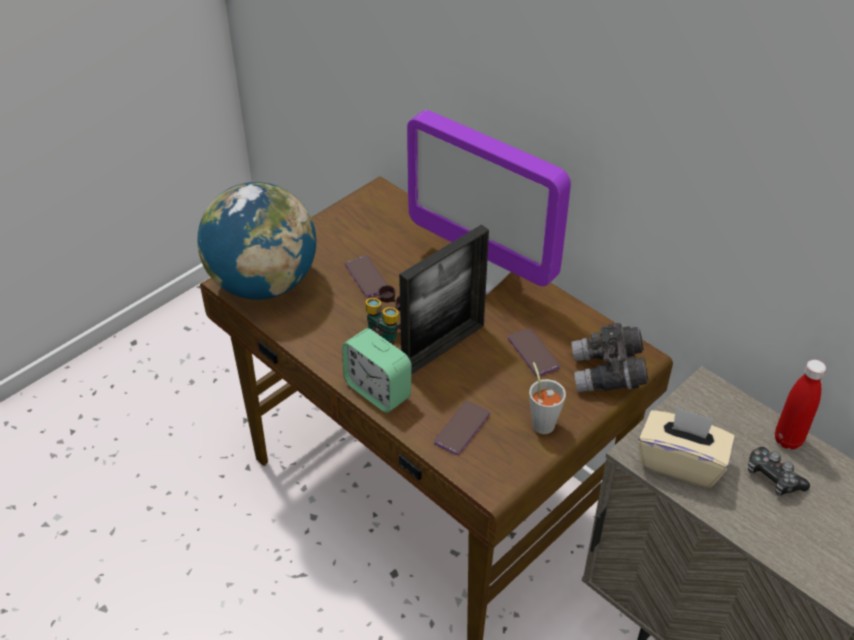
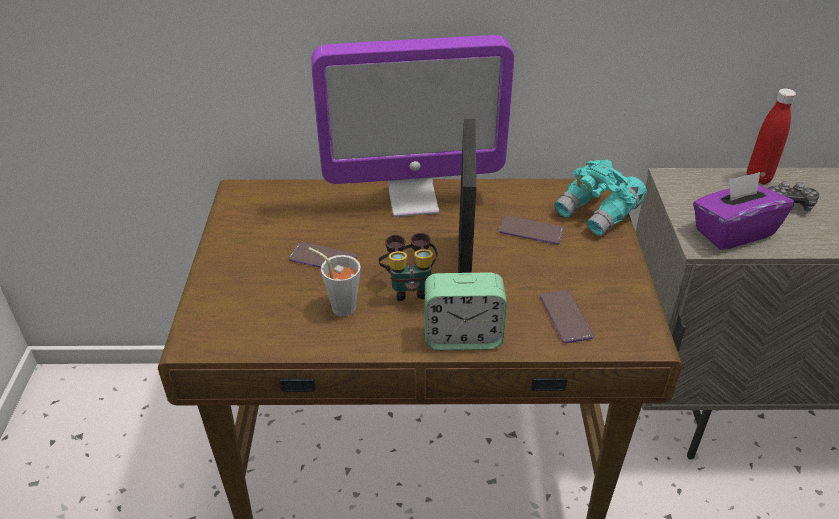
camera: 45 degrees left, 5 degrees down
(263, 283) = (231, 322): globe -> none
(541, 421) = (607, 272): grey cup -> grey cup (339, 305)
(607, 374) = (598, 213): grey binoculars -> turquoise binoculars
(680, 462) = (732, 232): beige tissue box -> purple tissue box

